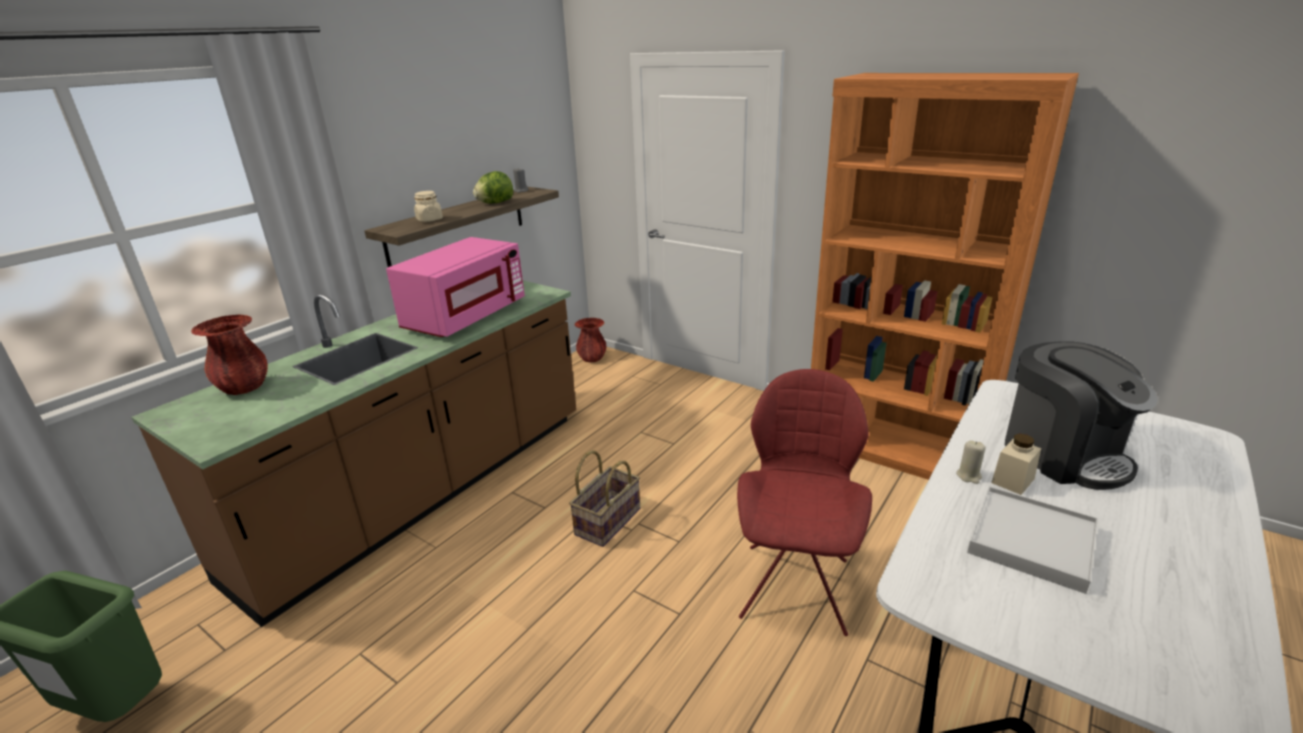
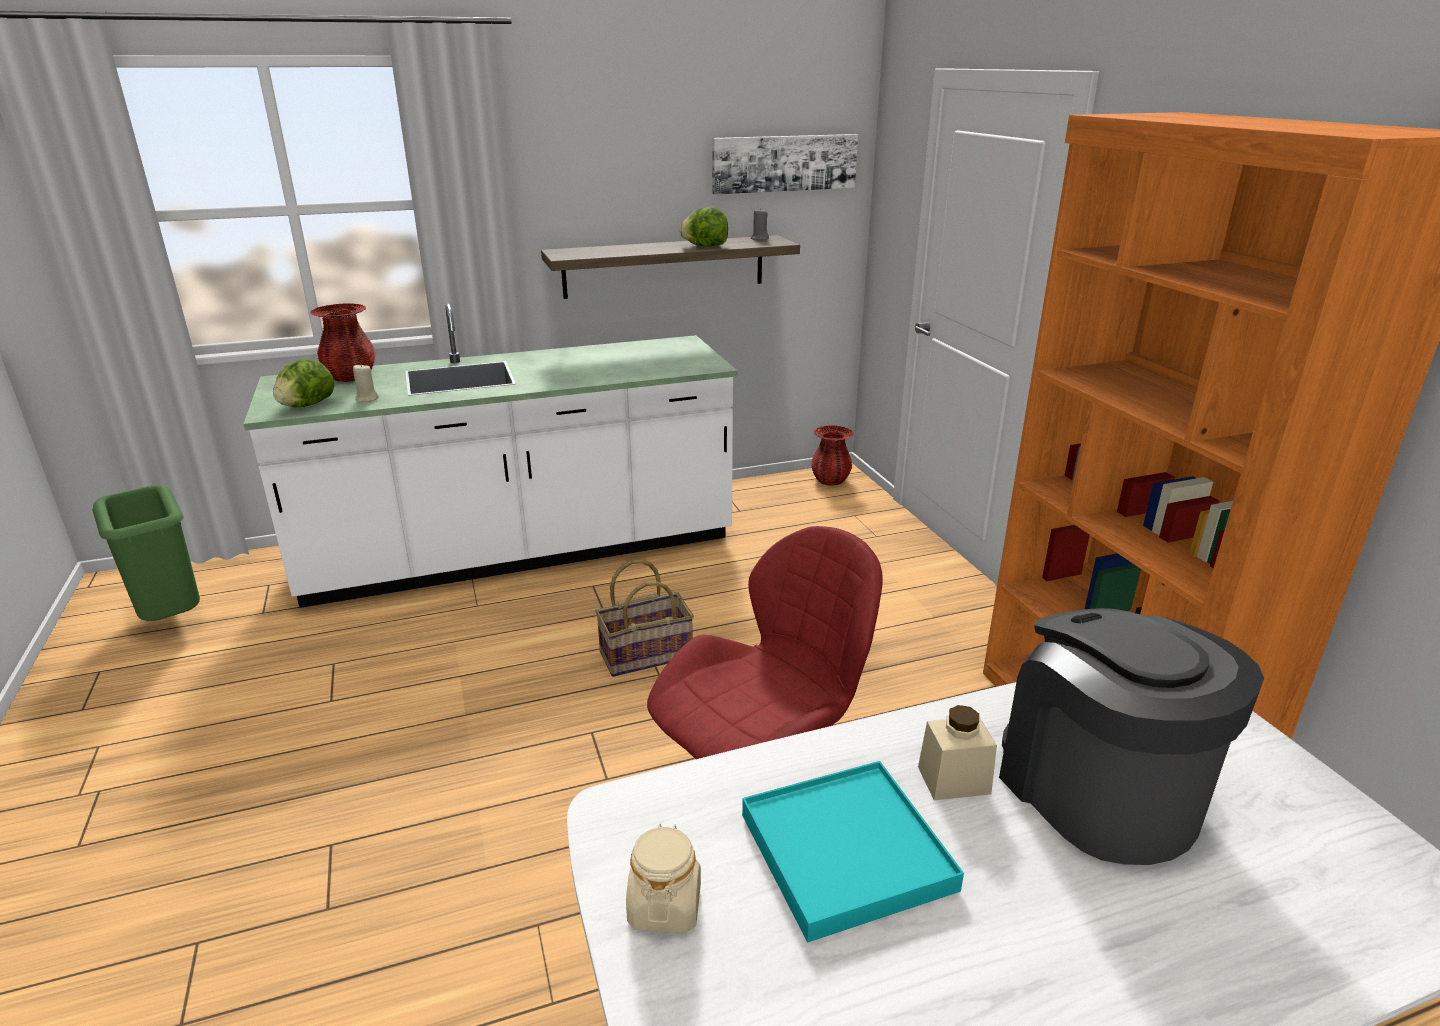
camera: 35 degrees right, 0 degrees up
(243, 425) = (307, 405): none -> lettuce
(424, 492) = (521, 553): brown counter -> white counter
(429, 219) = (611, 251): beige jar -> beige jar (664, 906)
(465, 317) = (598, 368): pink microwave -> none
(522, 131) = (784, 163): none -> picture
(969, 476) = (901, 745): beige candle -> beige candle (367, 399)
(1031, 541) = (847, 852): white tray -> turquoise tray
(1063, 454) = (1098, 790): coffee machine -> coffee machine turned 150 degrees clockwise

